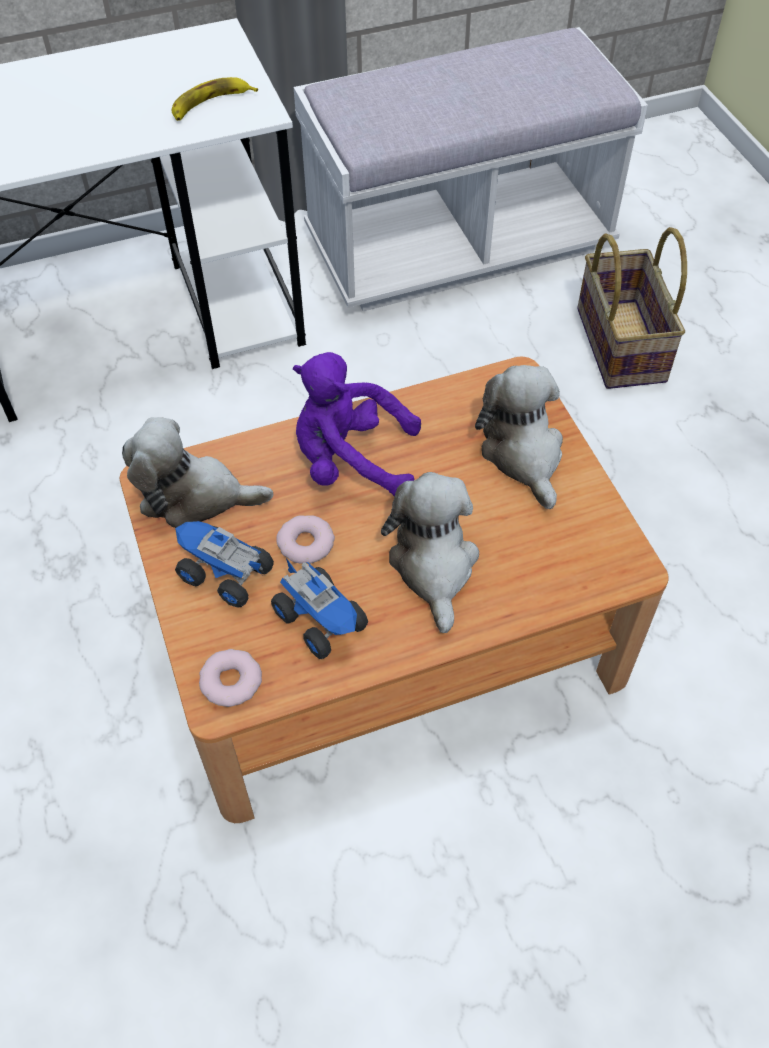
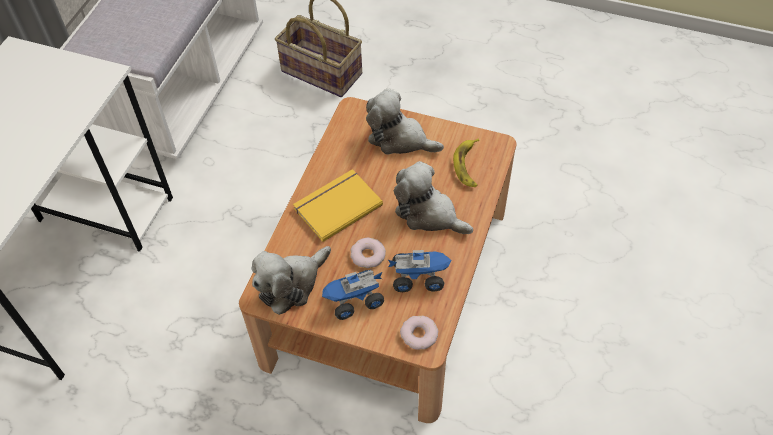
camera: 50 degrees left, 0 degrees up
(210, 105) = (71, 90): banana -> banana (468, 166)
(351, 461) = (336, 206): purple plush toy -> yellow book

